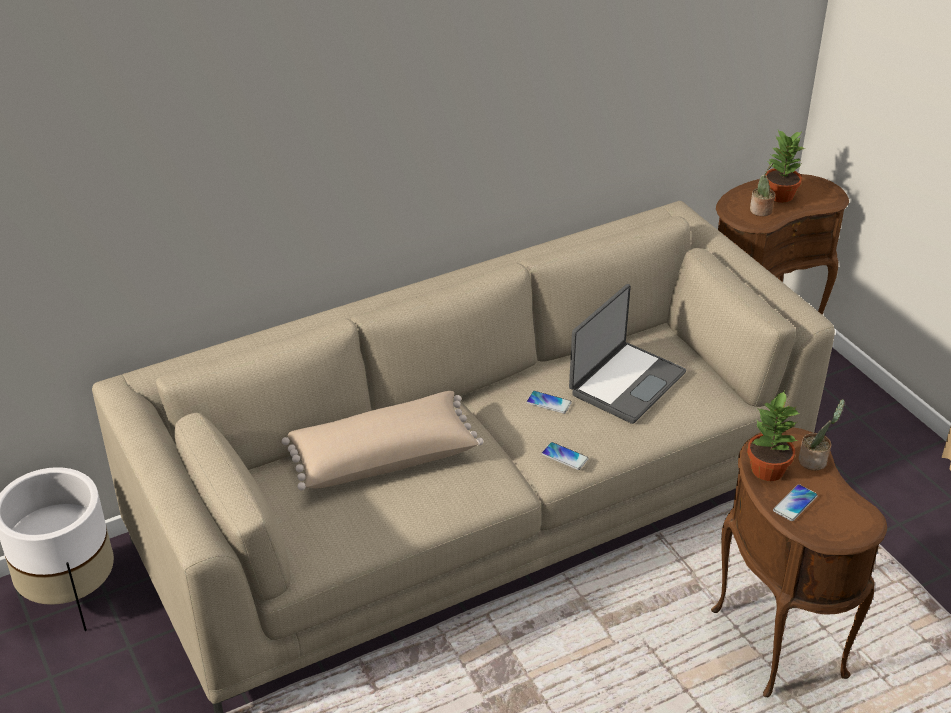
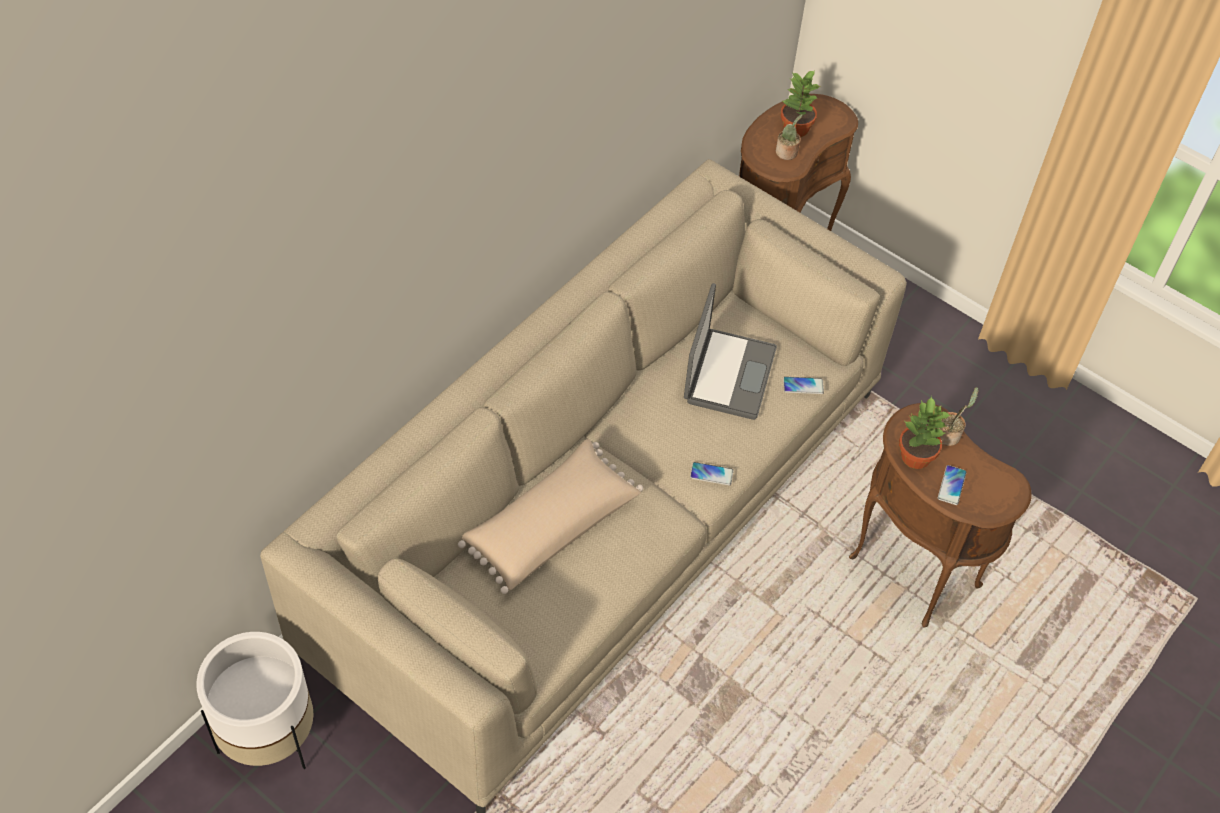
camera: 25 degrees left, 15 degrees up
(549, 403) = (670, 418): phone -> phone (803, 386)

